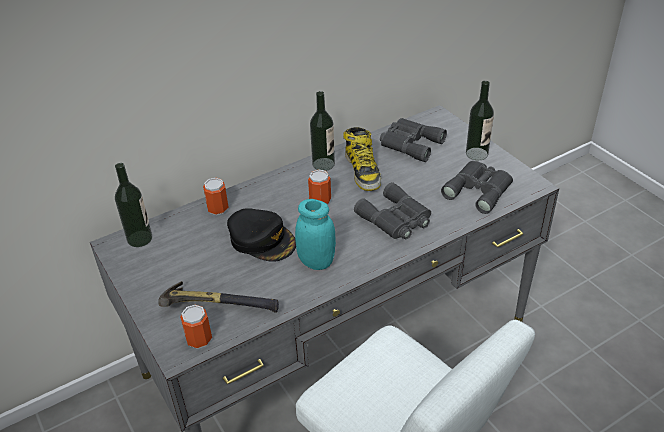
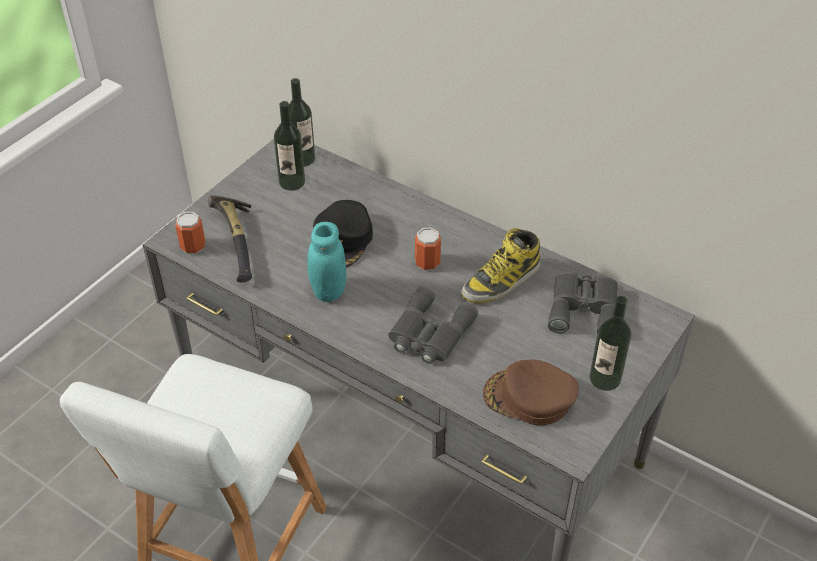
camera: 65 degrees right, 5 degrees up
(218, 209) = (372, 192): can -> none
(323, 164) = (493, 245): bottle -> bottle (292, 182)
(479, 189) = (529, 398): grey binoculars -> brown cap

